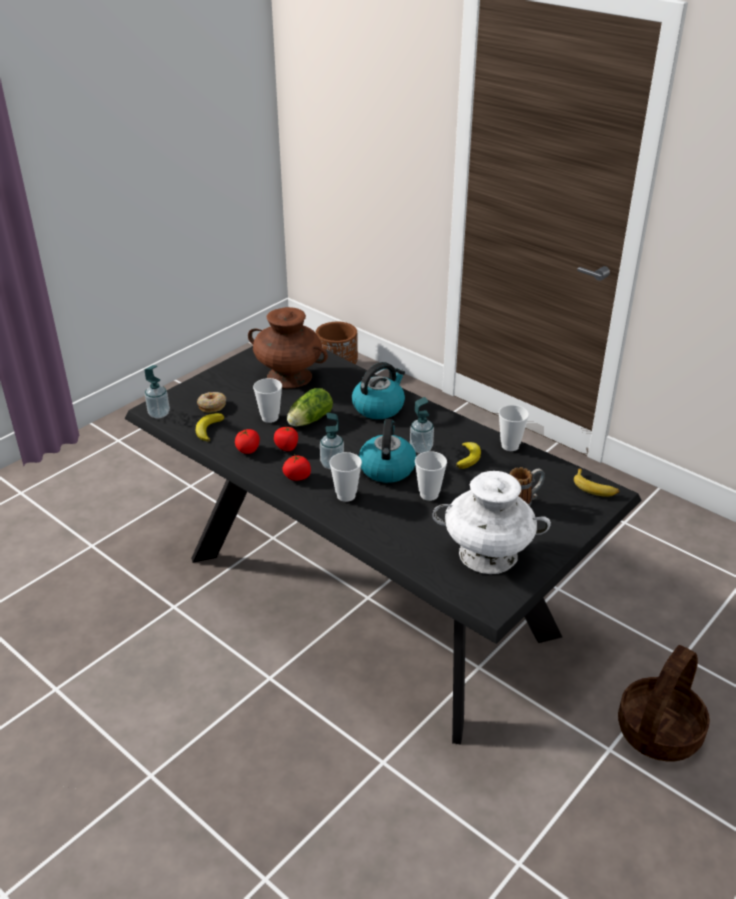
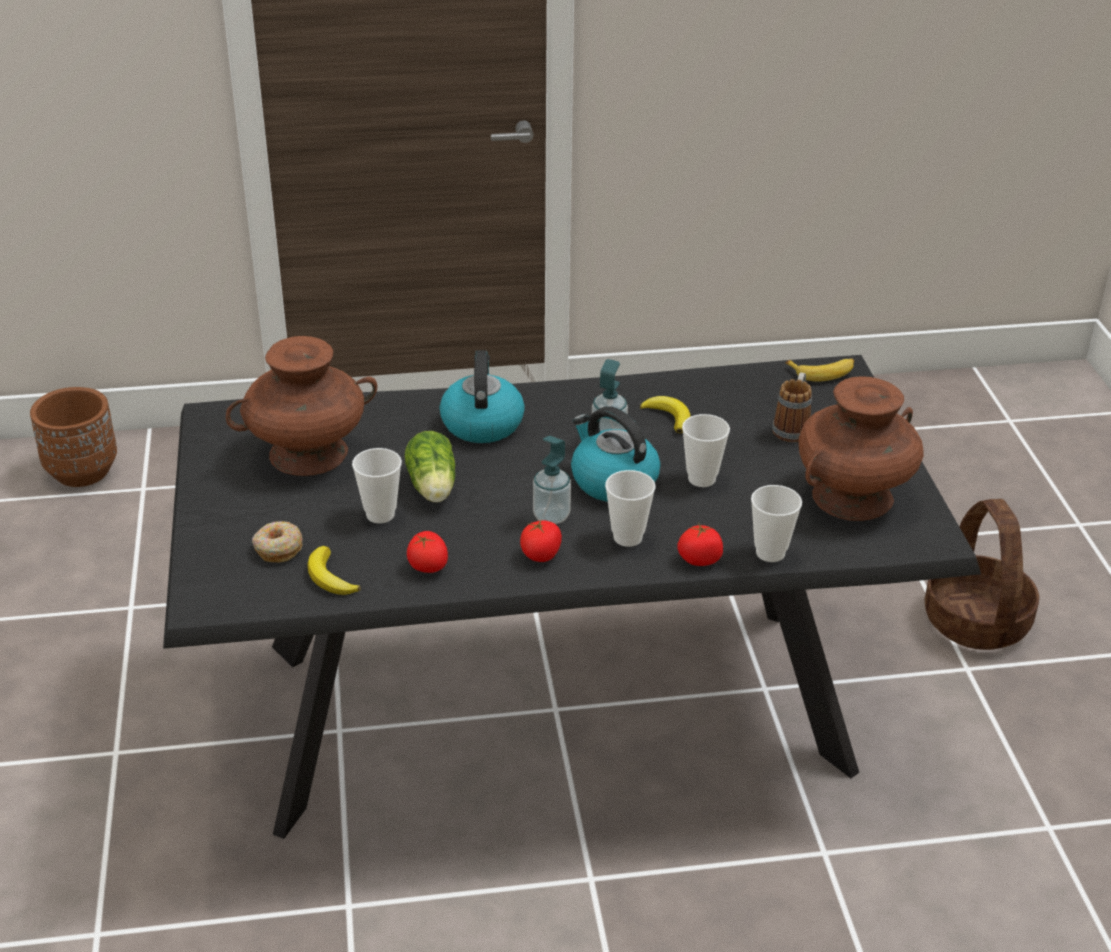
camera: 50 degrees left, 0 degrees up
(159, 414) = (224, 604): soap dispenser -> none
(287, 447) = (466, 532): tomato -> tomato (699, 559)
(487, 554) = (852, 497): white vase -> brown vase
(510, 446) = (684, 380): cup -> cup (770, 553)

